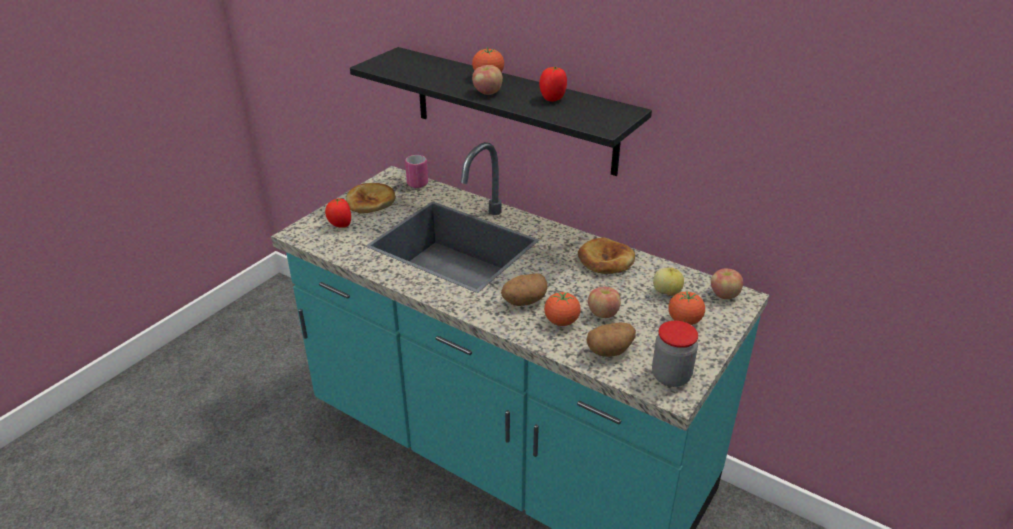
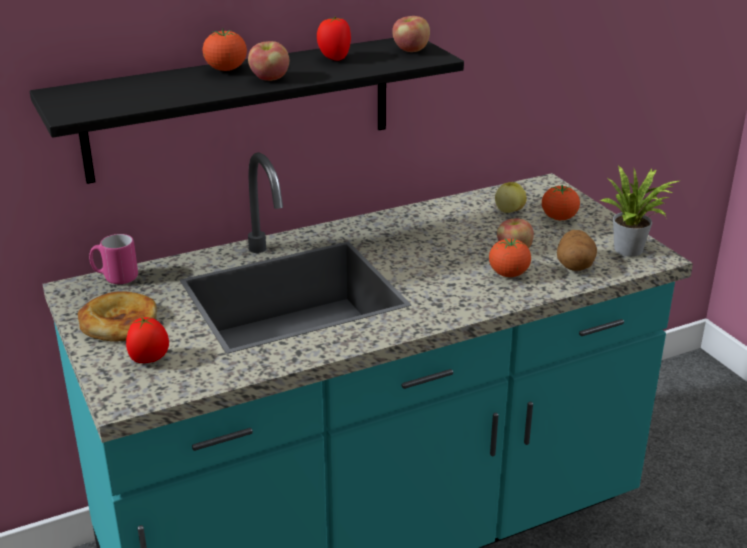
camera: 60 degrees left, 5 degrees down
(524, 301) = (455, 283): potato -> none
(605, 260) = (426, 221): bread -> none
(671, 376) = (632, 250): jar -> potted plant
(724, 295) = (536, 189): apple -> apple (411, 50)

